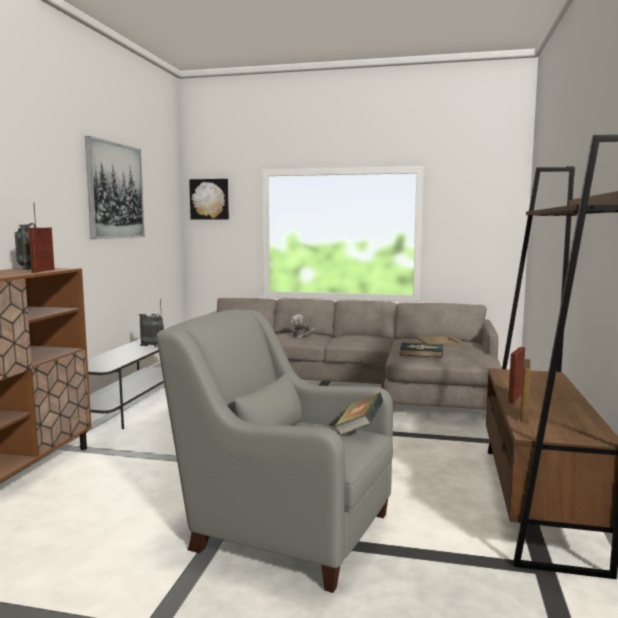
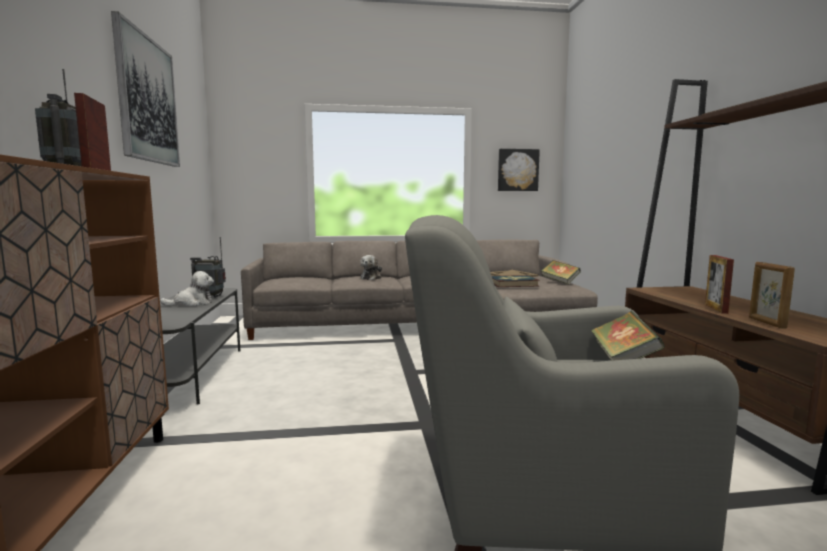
camera: 20 degrees left, 0 degrees up
(135, 351) = (192, 303): none -> plush toy
(209, 199) = (242, 134): picture -> picture (517, 170)
(474, 354) = (560, 282): none -> book

